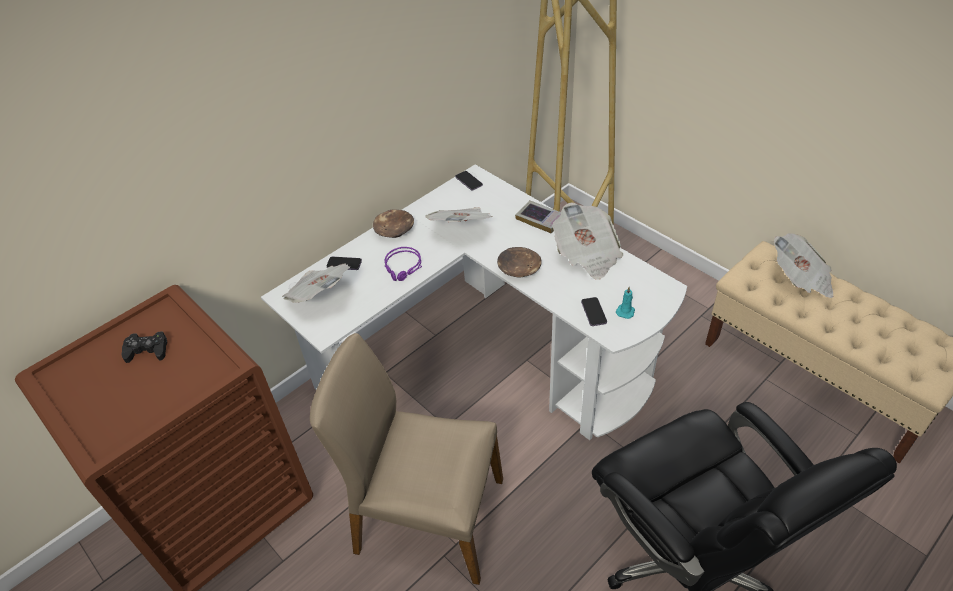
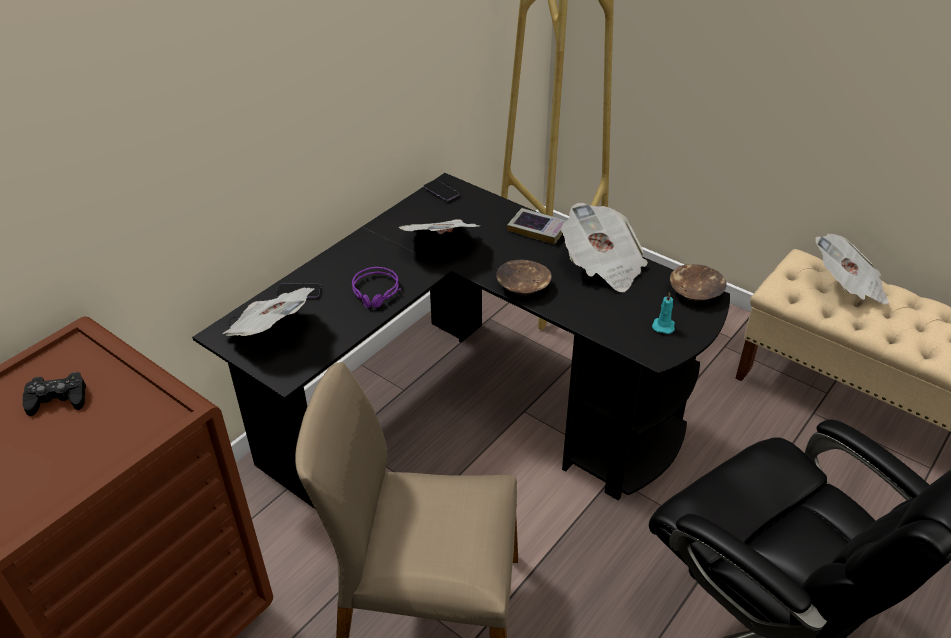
camera: 10 degrees left, 5 degrees down
(395, 230) = (357, 250): brown bowl -> brown bowl (695, 291)
(484, 356) = (470, 410): white desk -> black desk
(593, 312) = (625, 329): phone -> none

